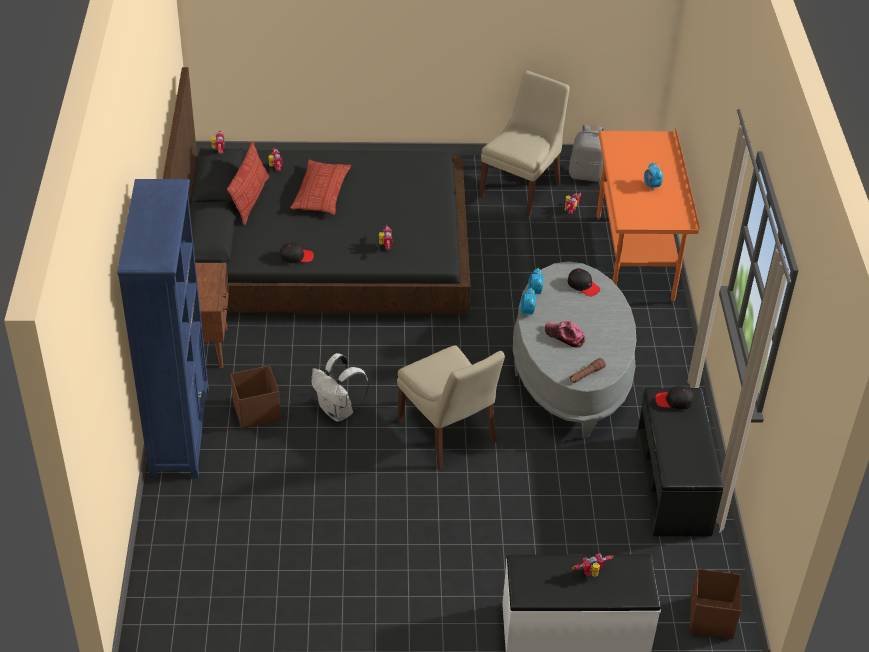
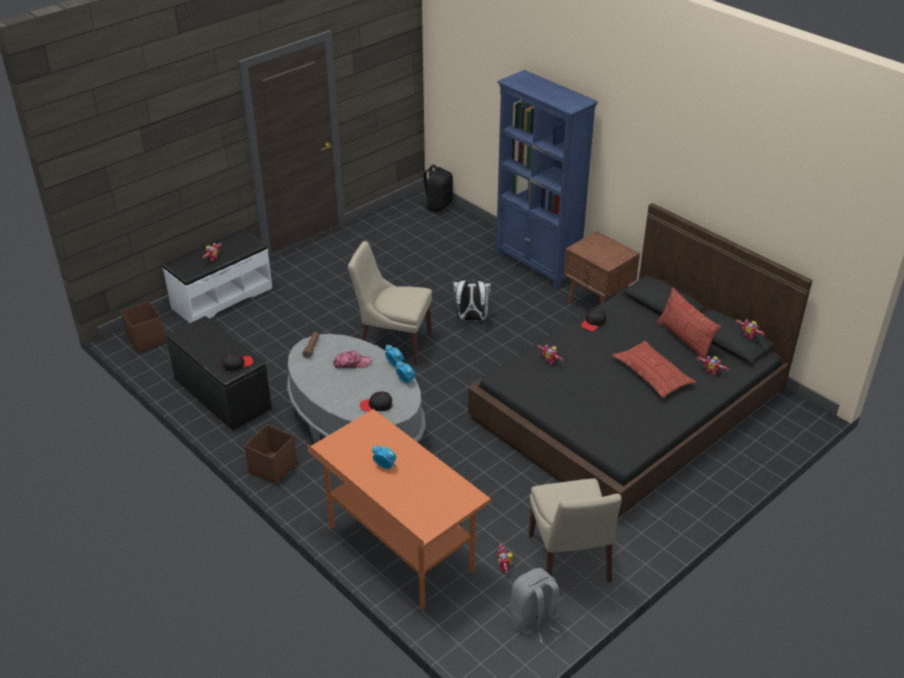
camera: 140 degrees right, 5 degrees down
(149, 610) = (438, 205): none -> black backpack
(256, 412) = (514, 293): brown storage box -> brown storage box (273, 468)

